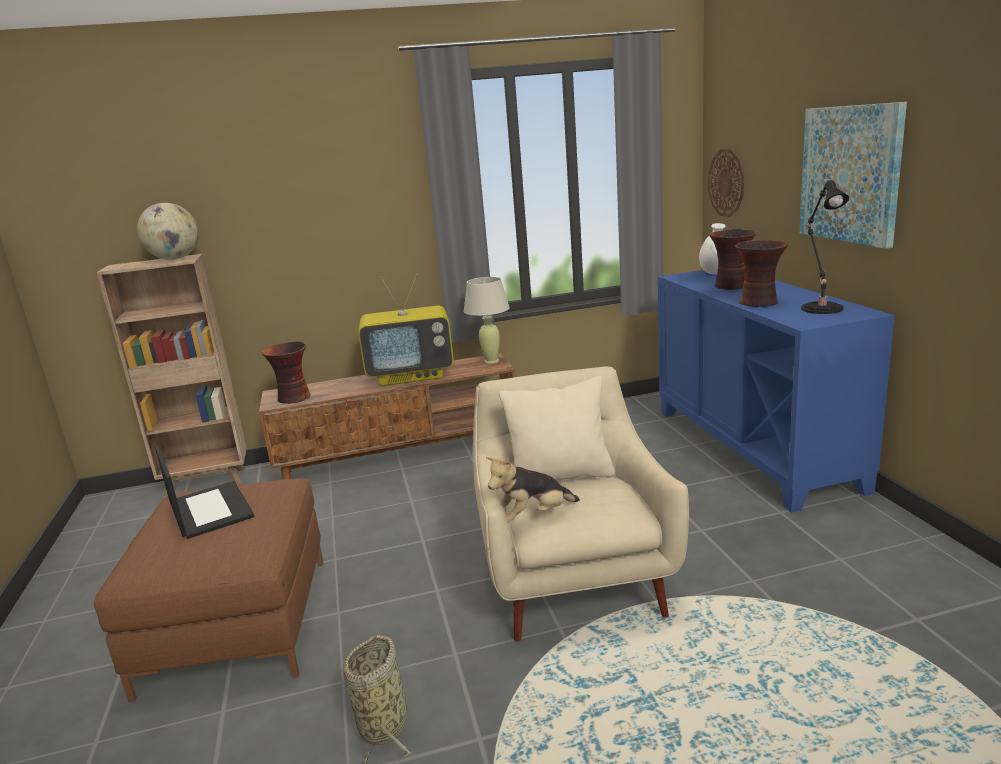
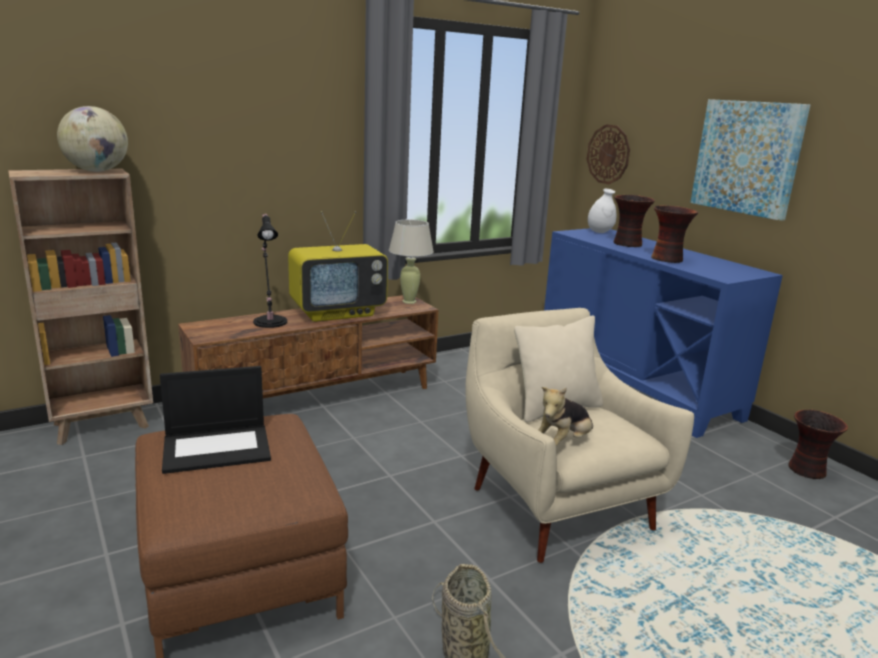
camera: 20 degrees left, 0 degrees up
(209, 510) = (218, 448): laptop -> laptop turned 120 degrees clockwise
(293, 398) = (223, 332): vase -> vase (807, 470)
(820, 308) = (721, 266): black table lamp -> black table lamp (270, 321)

